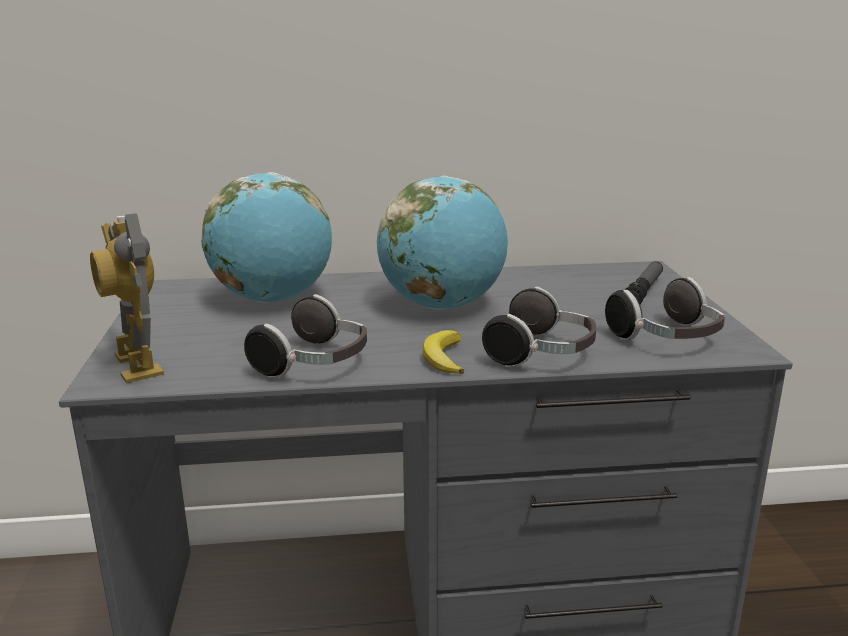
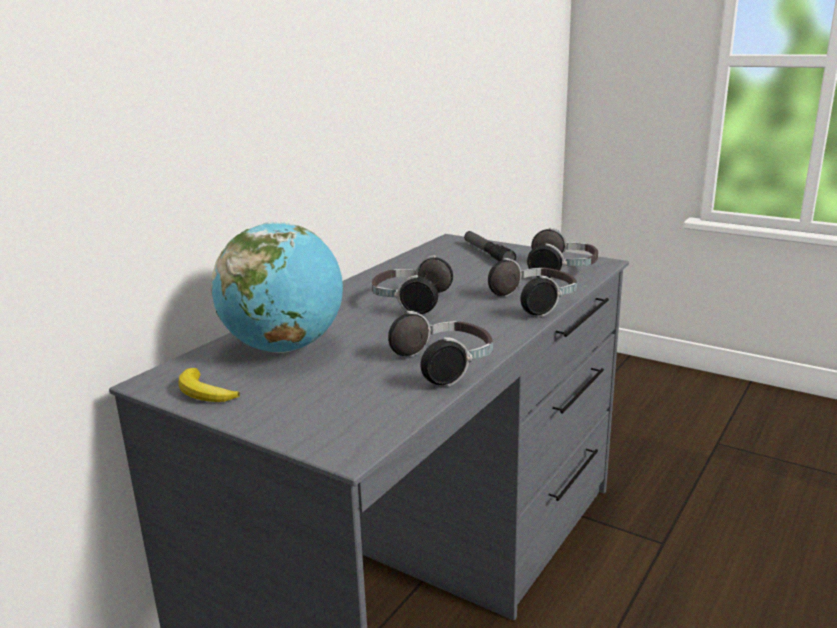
camera: 50 degrees left, 0 degrees up
(137, 365) = (334, 430): toy robot -> none
(442, 306) = (410, 302): globe -> headphones
(443, 358) = (499, 327): banana -> banana (204, 392)

